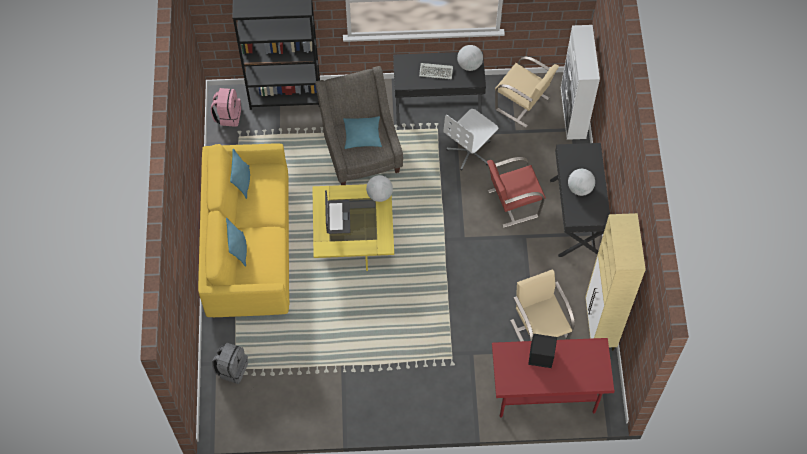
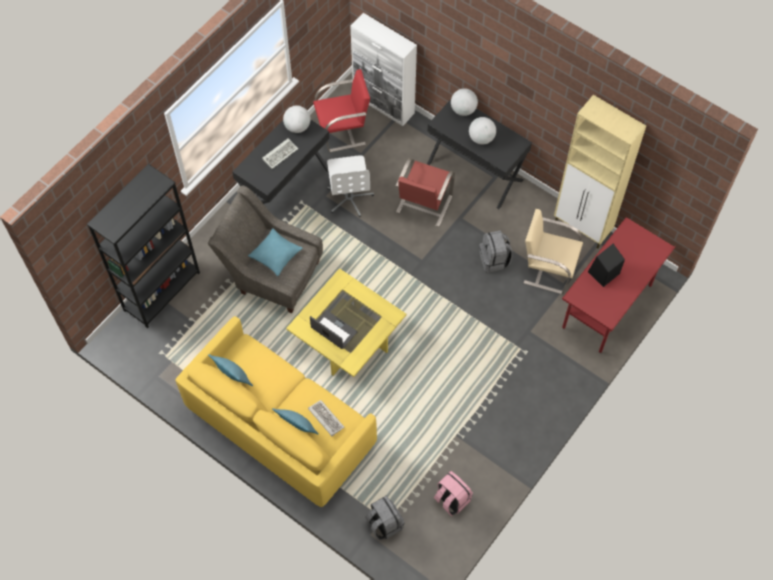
camera: 50 degrees left, 0 degrees up
(228, 115) = (136, 349): pink backpack -> pink backpack (451, 499)
(261, 261) = (325, 418): none -> keyboard
(379, 195) = (342, 284): globe -> globe (463, 110)
(511, 286) = (494, 260): none -> grey backpack
(523, 104) = (343, 131): beige chair -> red chair

